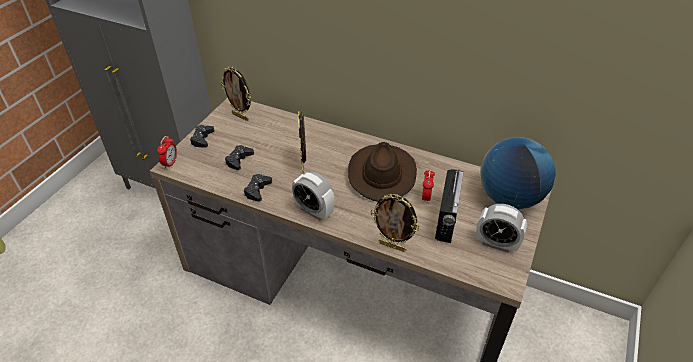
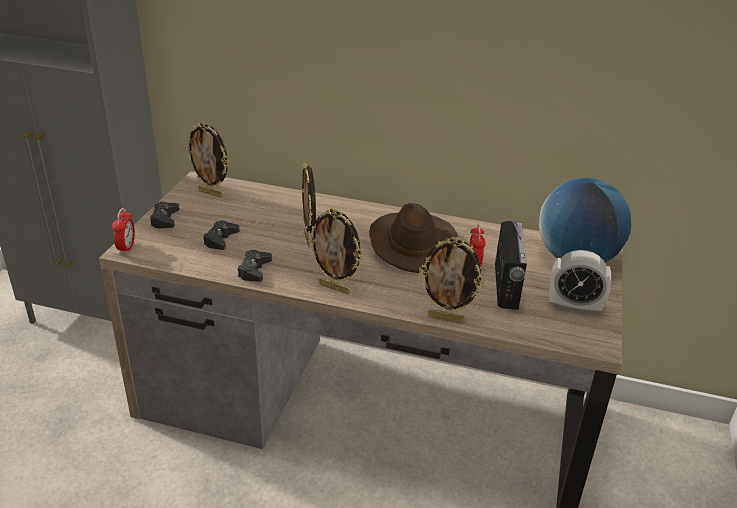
camera: 10 degrees left, 10 degrees down
(314, 211) = (335, 288): alarm clock -> picture frame

